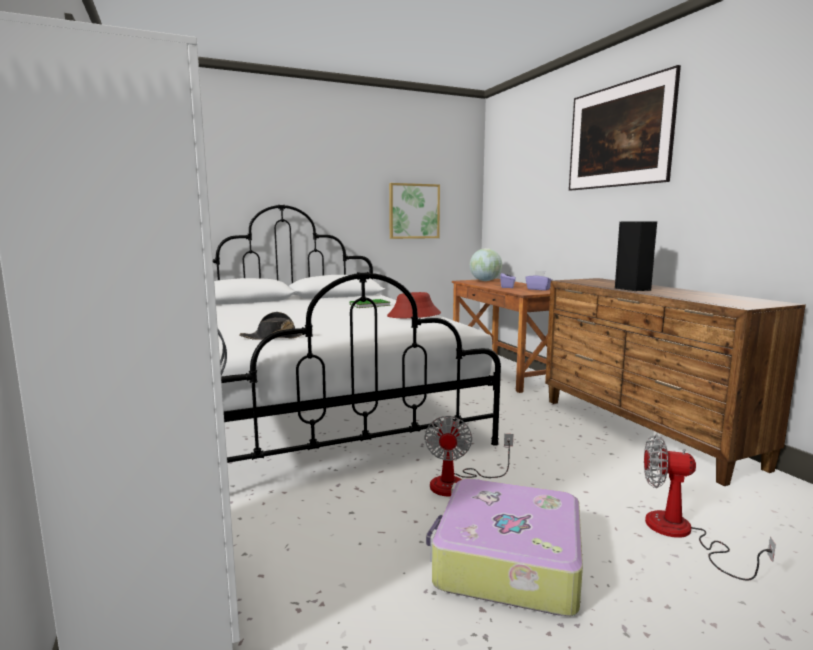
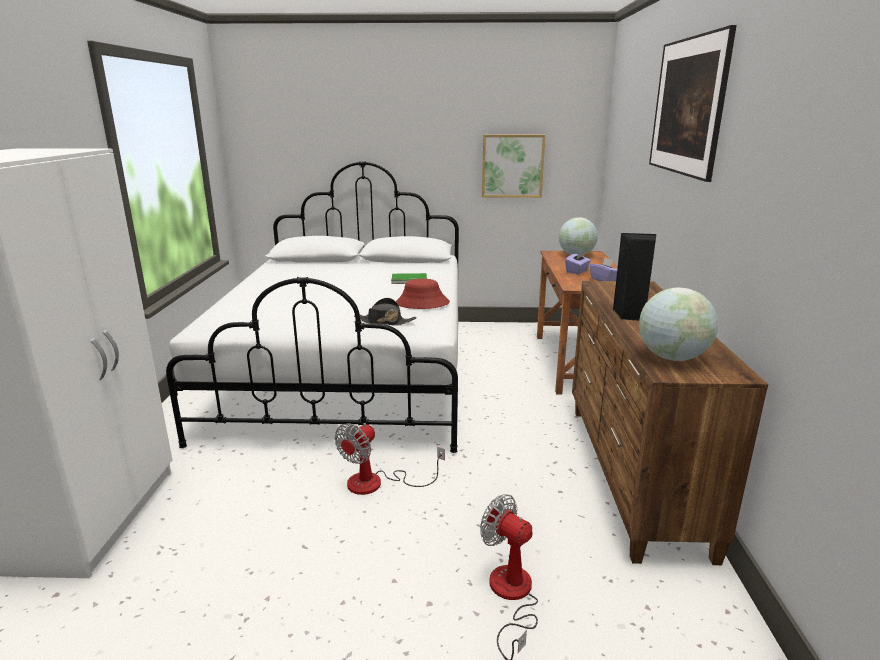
camera: 25 degrees right, 10 degrees up
(276, 337) = (260, 319): black hat -> black hat (384, 322)
(506, 561) = (329, 567): suitcase -> none
(721, 301) = (672, 357): none -> globe

